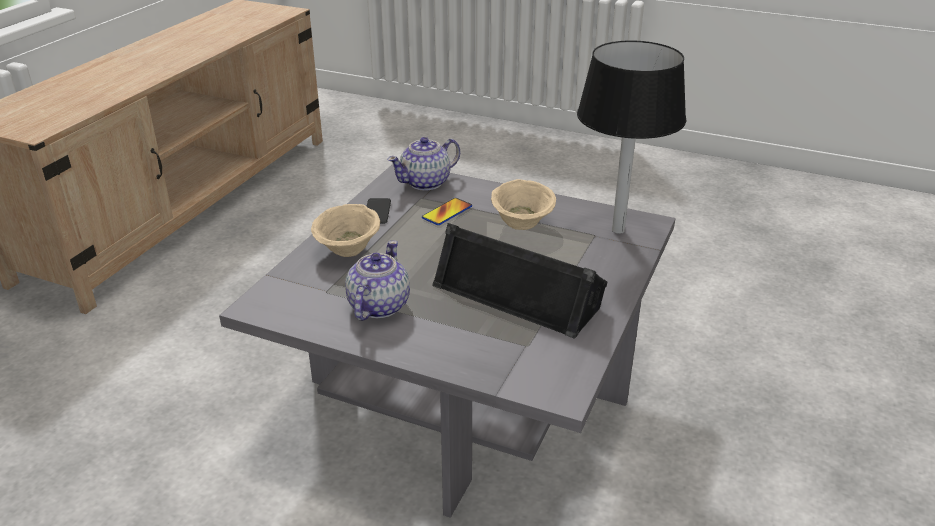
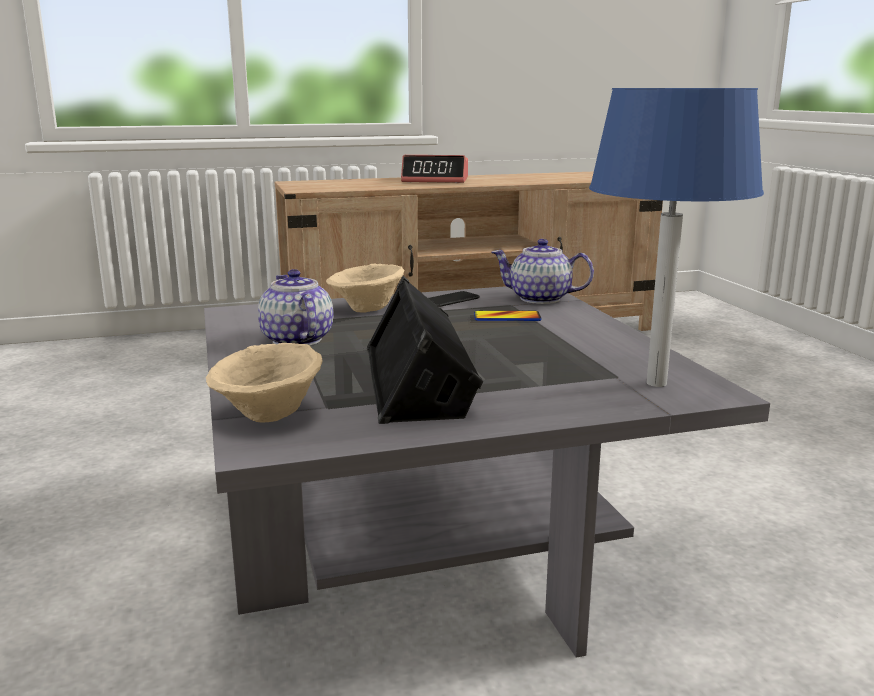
camera: 50 degrees right, 15 degrees down
(125, 67) = (435, 180): none -> alarm clock
(378, 306) = (296, 340): teapot -> teapot turned 90 degrees counterclockwise
(522, 224) = (558, 345): beige bowl -> beige bowl (270, 415)
(618, 230) = (657, 383): black table lamp -> blue table lamp

